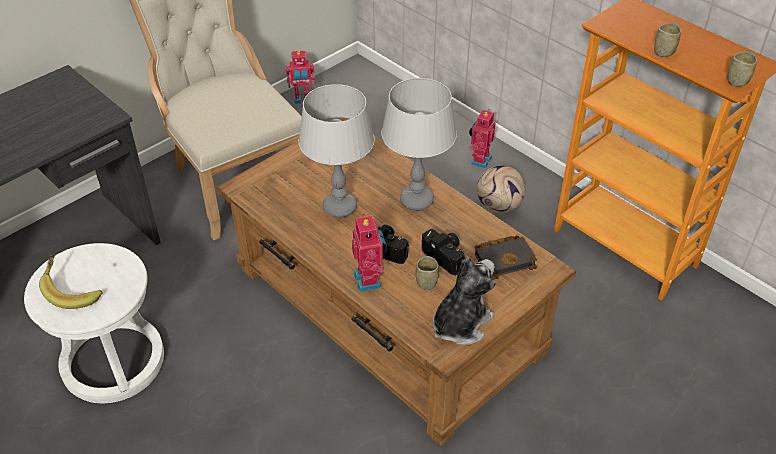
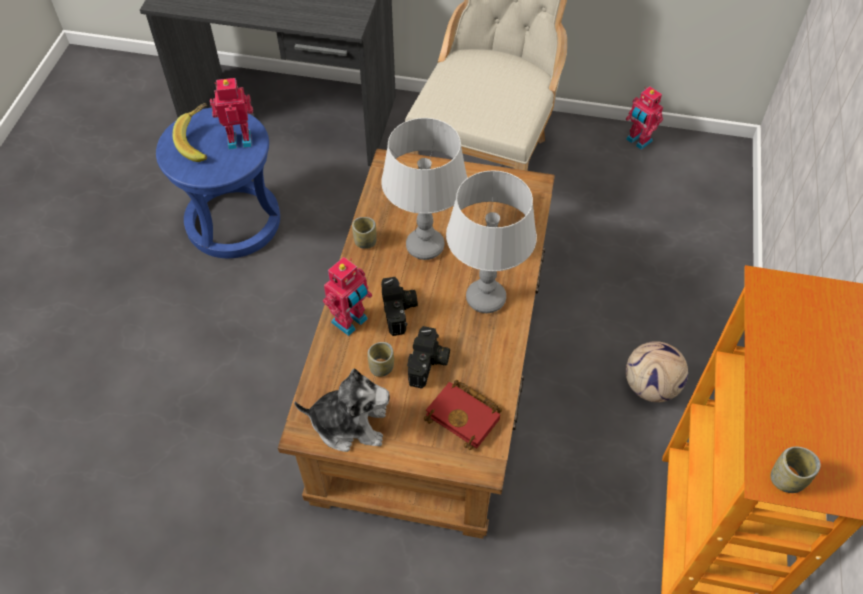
camera: 55 degrees right, 10 degrees up
(113, 362) = (233, 222): white stool -> blue stool
(479, 160) = (702, 331): toy robot -> toy robot (239, 139)
(505, 259) = (466, 416): black book -> red book
(664, 52) = (770, 372): cup -> cup (365, 242)

